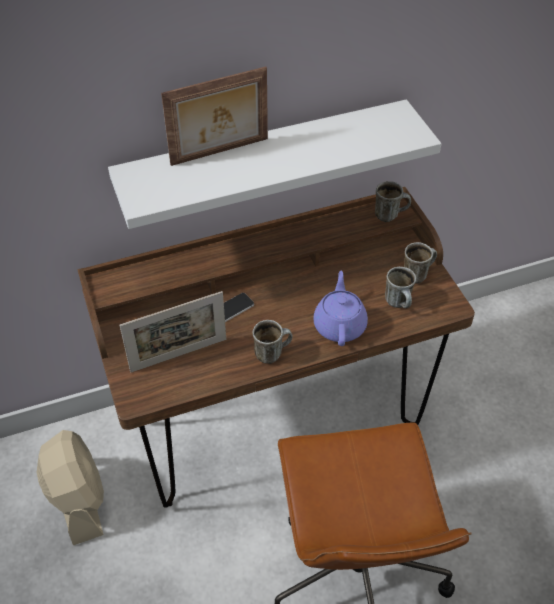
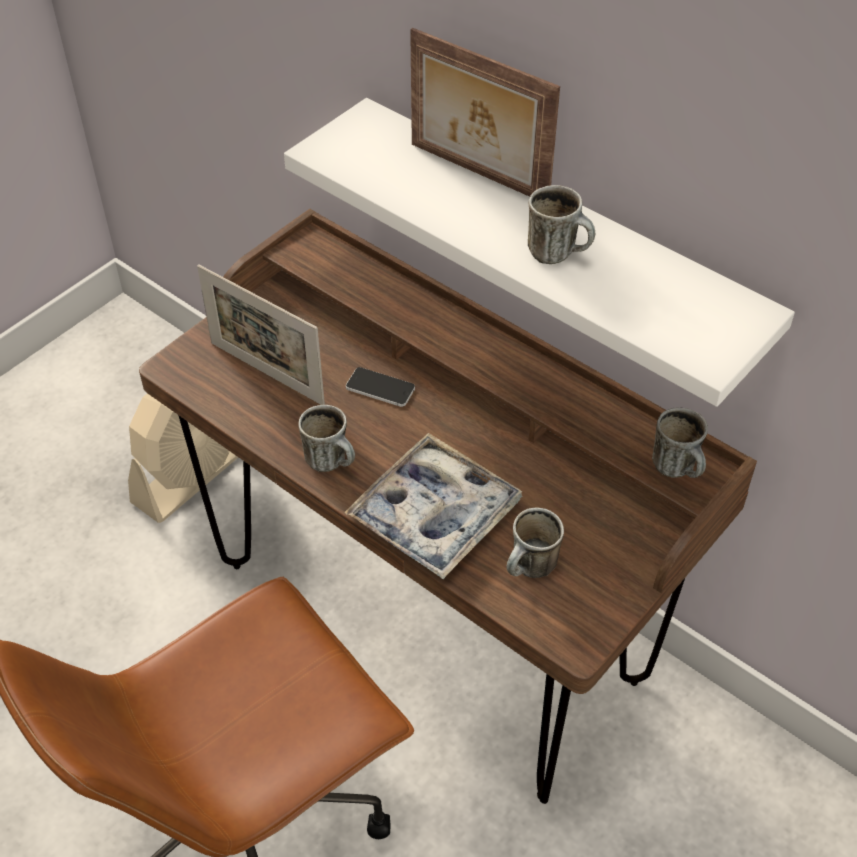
camera: 60 degrees right, 0 degrees up
(339, 325) = (434, 515): purple teapot -> tray
(417, 274) = (611, 568): mug -> mug (559, 254)

